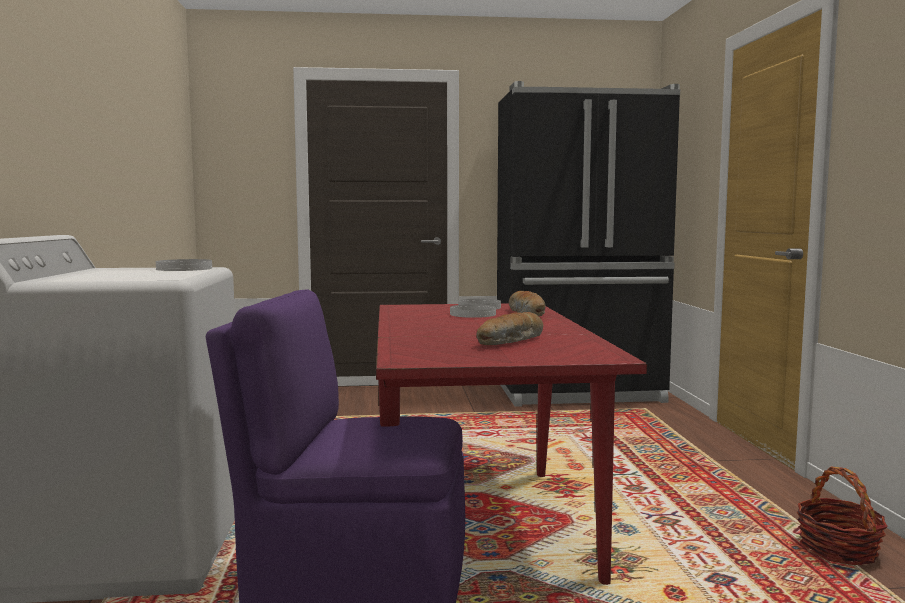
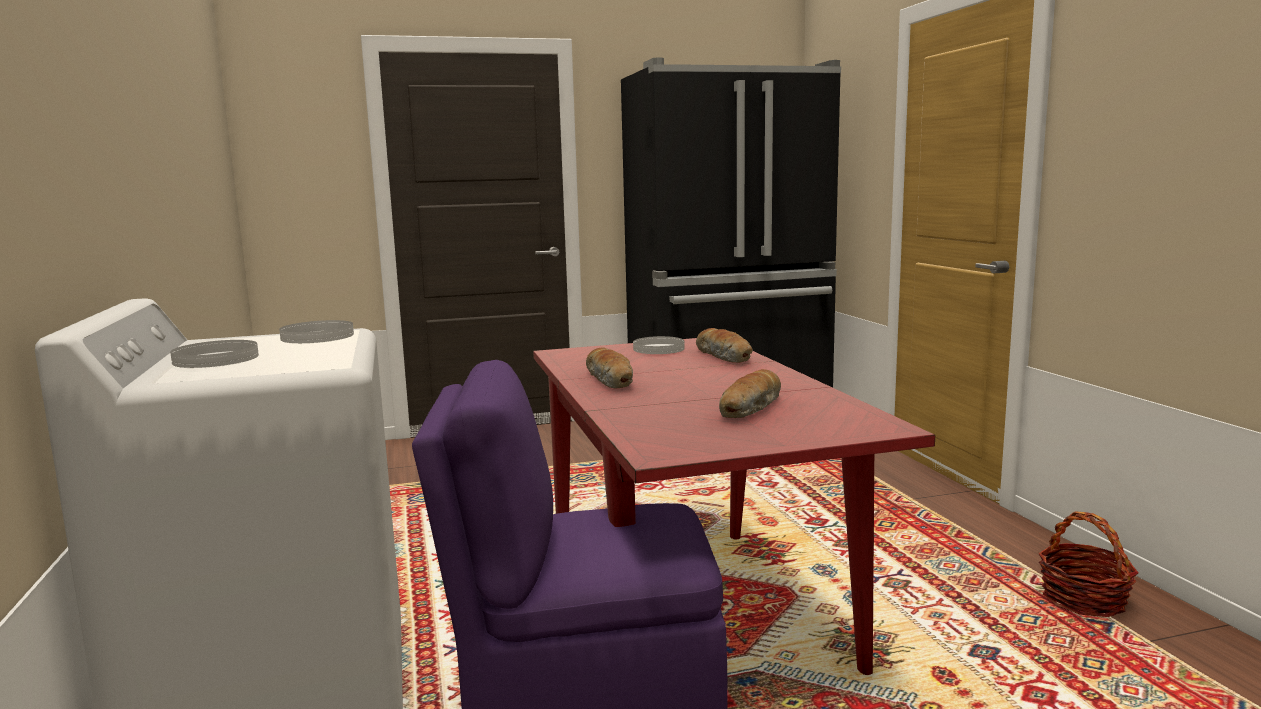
camera: 10 degrees left, 5 degrees up
(419, 322) = (611, 380): none -> bread
(473, 314) = (662, 361): white plate -> white plate (216, 359)

